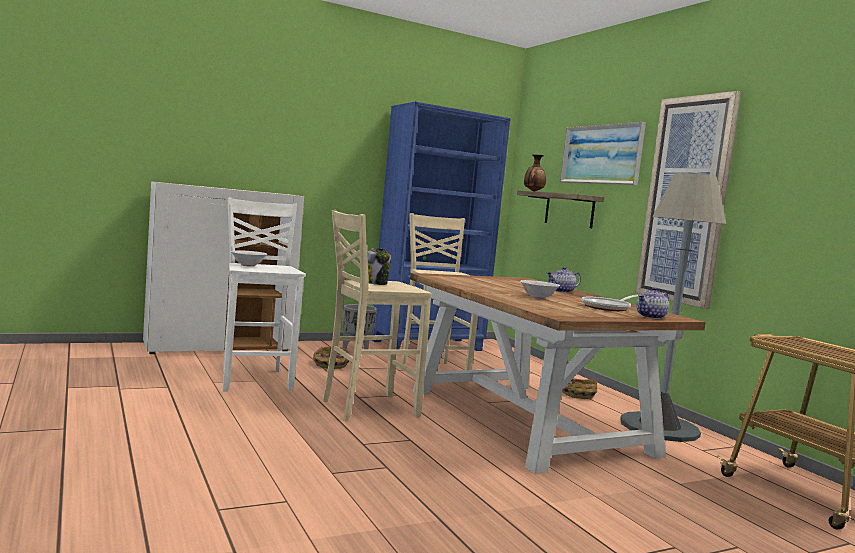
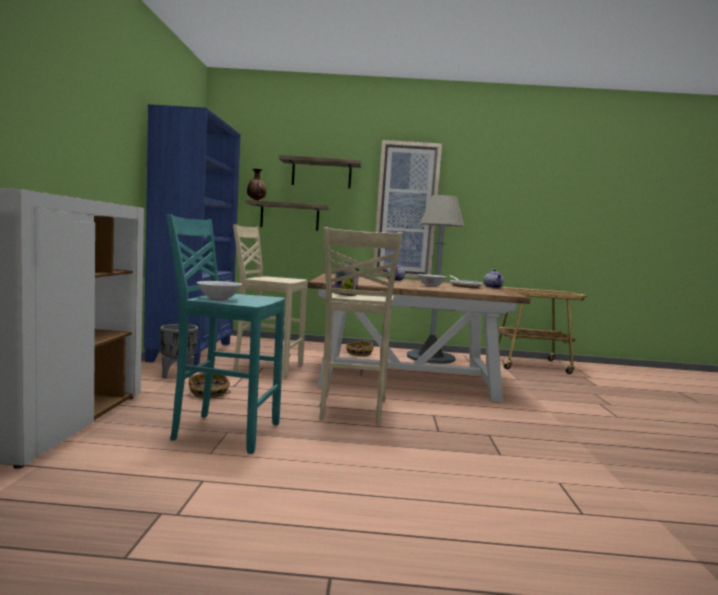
camera: 60 degrees left, 0 degrees up
(255, 380) = (224, 431): white stool -> turquoise stool
(601, 154) = (321, 174): picture -> shelf

